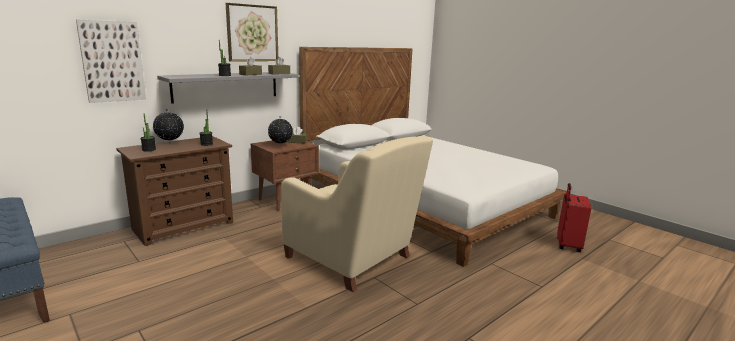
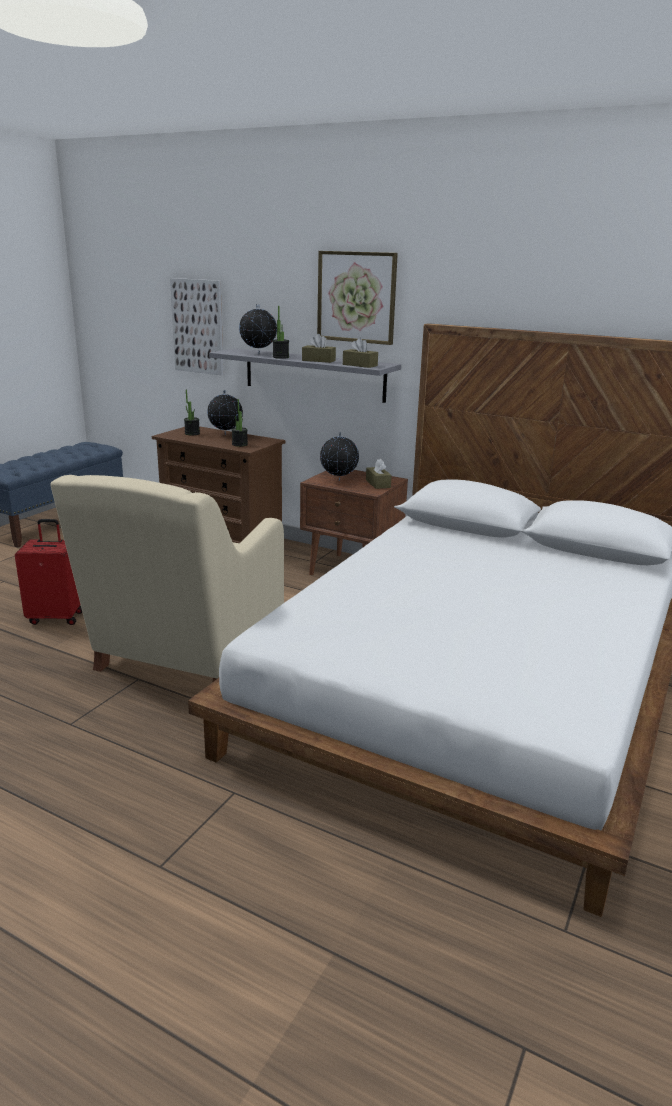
camera: 70 degrees right, 5 degrees up
(198, 75) = (258, 353): none -> globe
(567, 245) = (401, 927): red suitcase -> red suitcase (56, 617)

